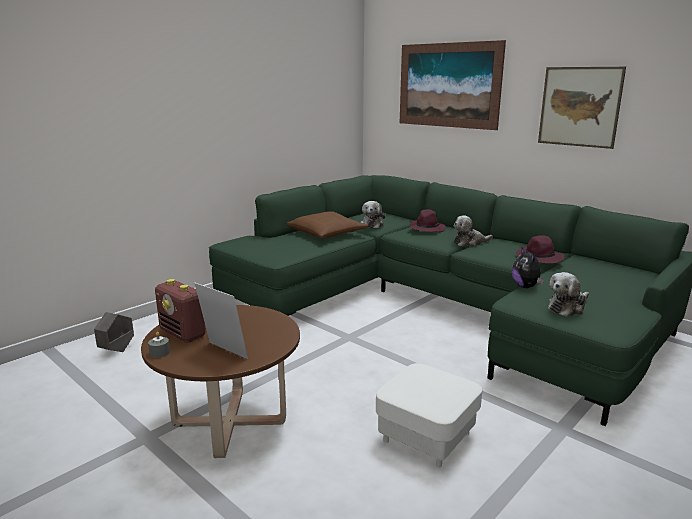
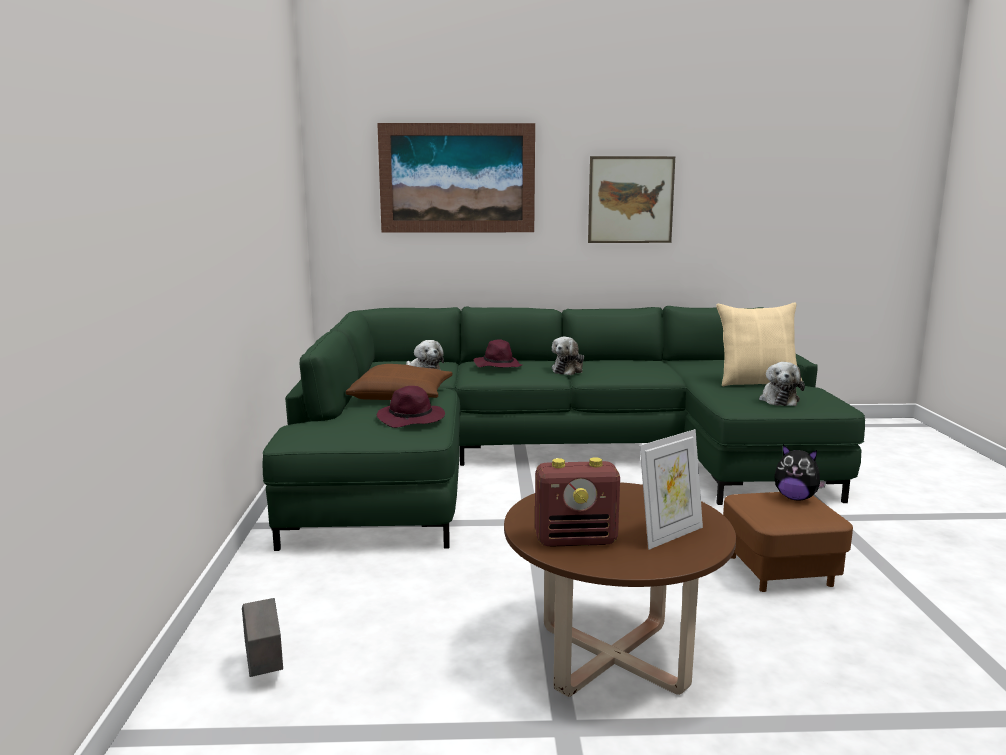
camera: 45 degrees left, 5 degrees down
(159, 352) = (614, 566): grey candle -> none
(223, 352) = (669, 535): picture frame -> picture frame turned 150 degrees clockwise
(426, 437) = (780, 570): white ottoman -> brown ottoman
(526, 286) = (711, 394): plush toy -> plush toy (795, 498)
(540, 258) = (664, 368): purple hat -> purple hat (412, 419)
(595, 289) = (756, 382): none -> beige pillow

